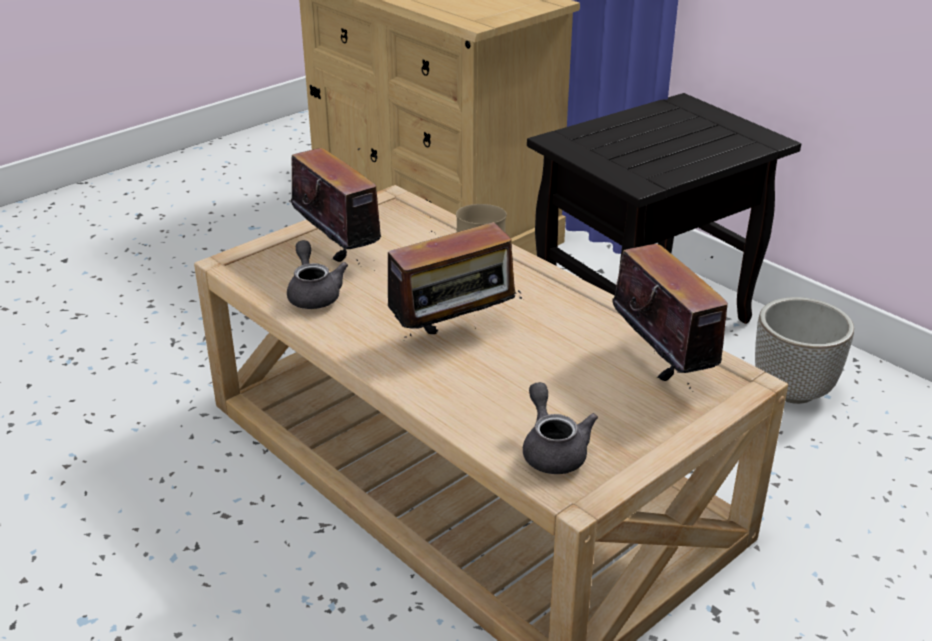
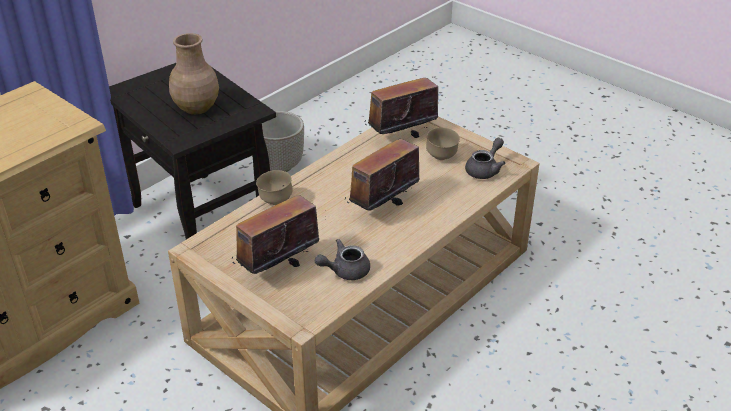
camera: 95 degrees left, 5 degrees up
(454, 333) = (382, 208): radio -> radio turned 105 degrees counterclockwise
(553, 450) = (485, 169): grey teapot -> grey teapot turned 150 degrees clockwise
(598, 404) = (441, 157): none -> brown bowl
(641, 147) = (196, 108): none -> brown vase

